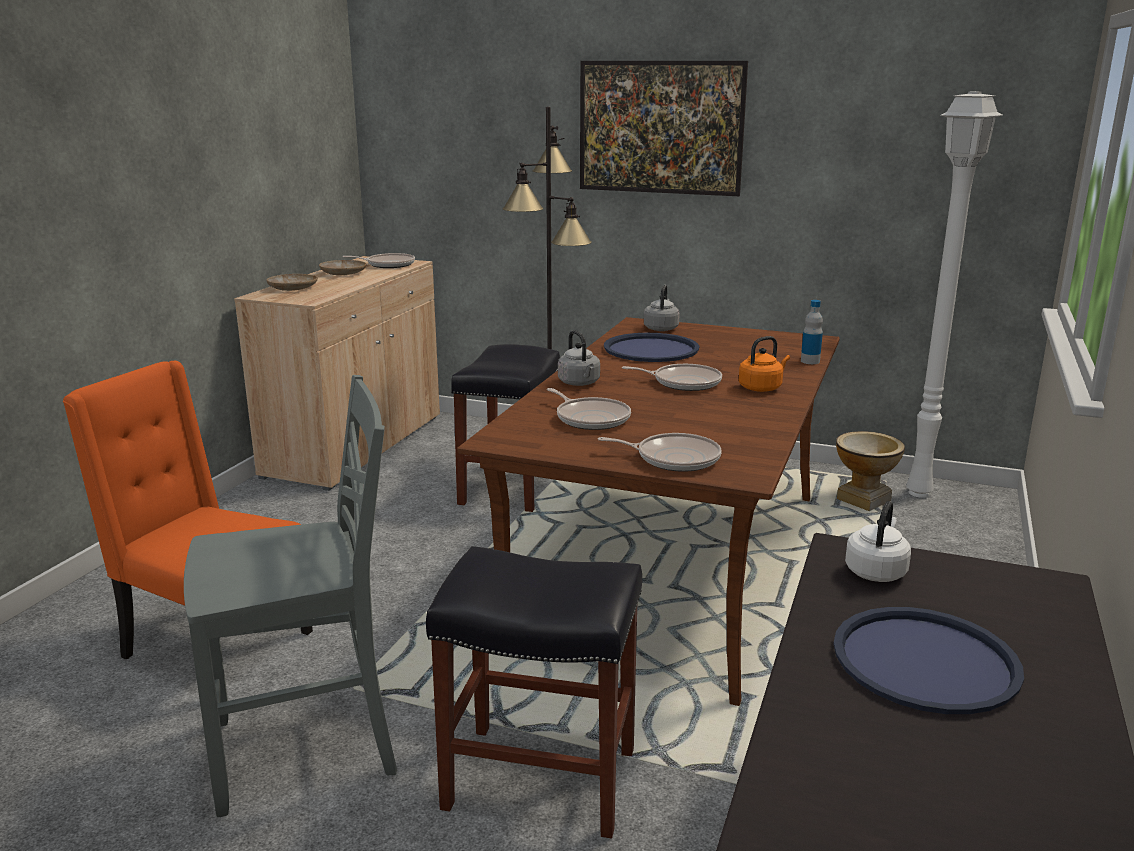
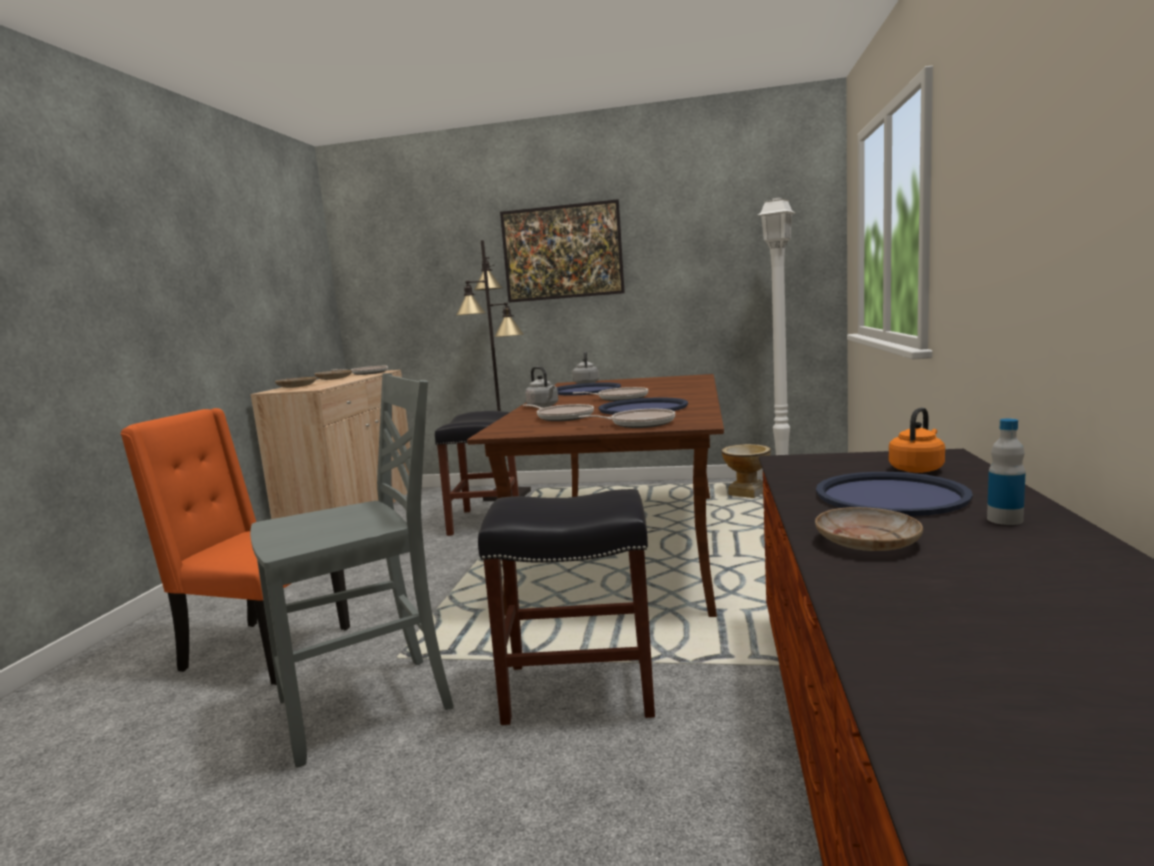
camera: 10 degrees left, 10 degrees down
(698, 418) = (643, 408): none -> blue tray
(762, 388) = (678, 394): orange kettle -> orange kettle (917, 469)
(810, 361) = (702, 383): bottle -> bottle (1004, 520)
(841, 747) = (867, 541): none -> beige plate
(876, 571) = (818, 464): white kettle -> none

